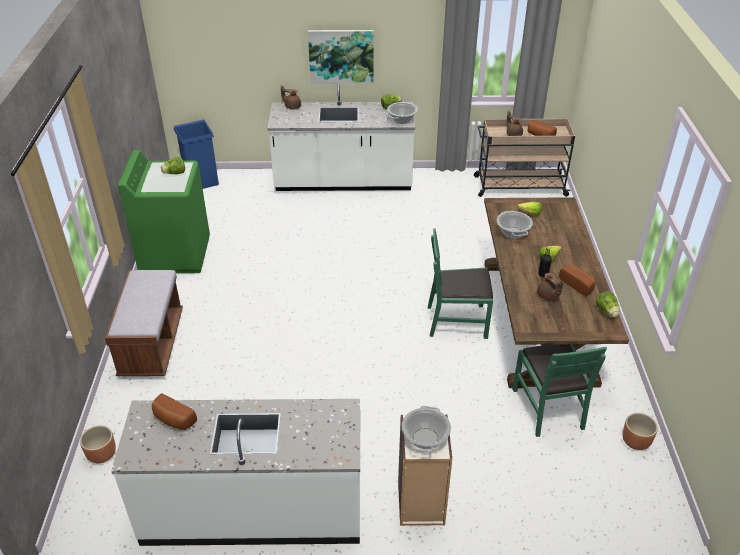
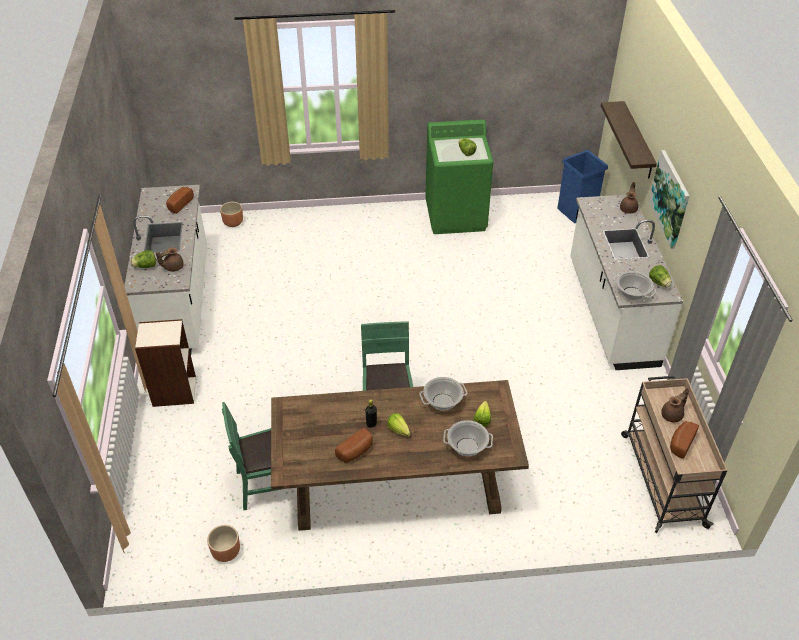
camera: 85 degrees right, 5 degrees up
(152, 344) = (341, 224): brown bench -> none
(248, 60) = (637, 141): none -> shelf
(425, 439) = (155, 333): cooking pot -> cooking pot (467, 447)
(547, 296) = (336, 425): brown teapot -> brown teapot (173, 267)
(607, 311) = (313, 473): lettuce -> lettuce (145, 266)

